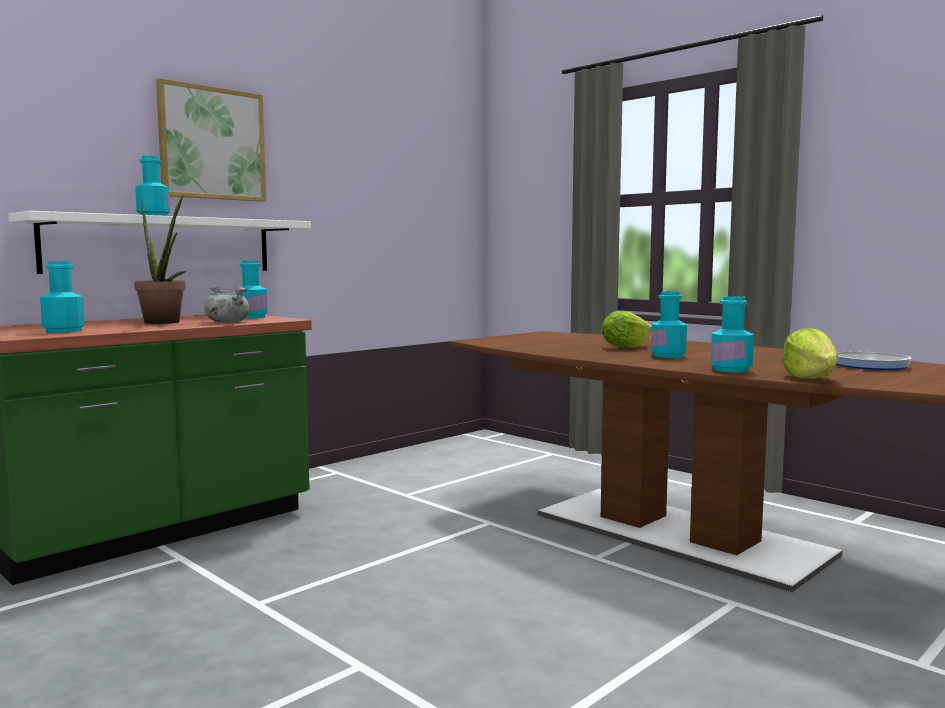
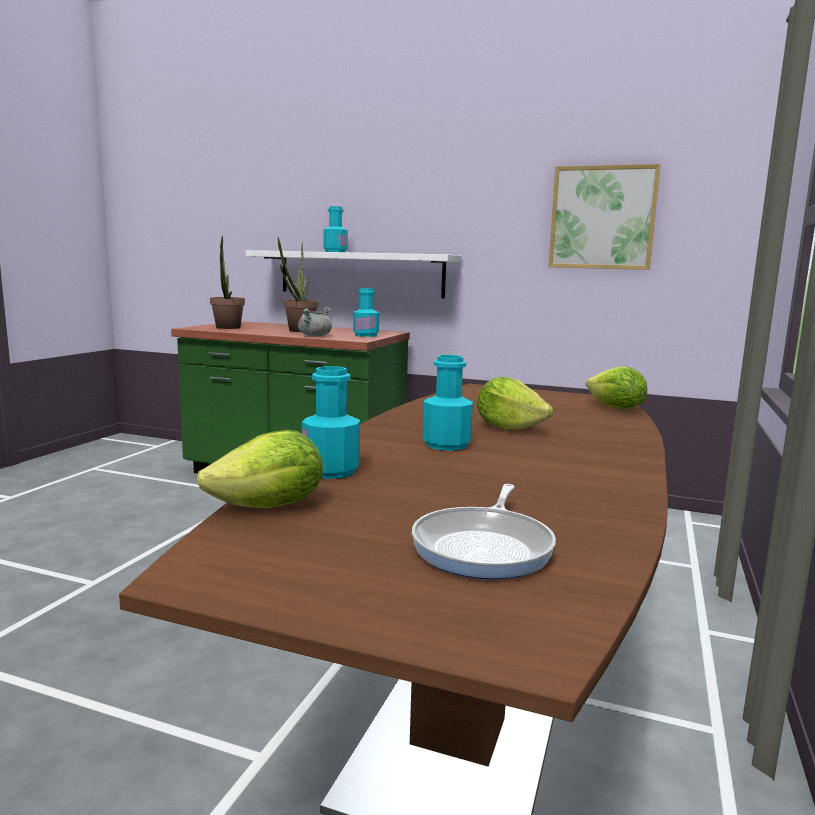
camera: 65 degrees right, 5 degrees up
(63, 331) = (227, 328): turquoise bottle -> potted plant
(212, 143) = (404, 189): picture -> picture (602, 218)
(578, 334) = (615, 408): none -> lettuce

